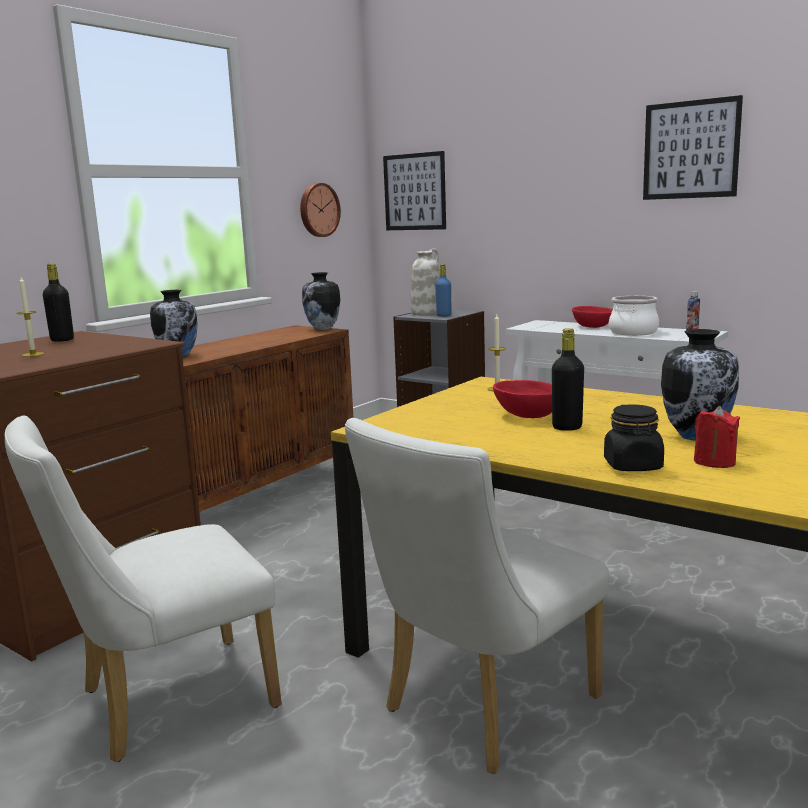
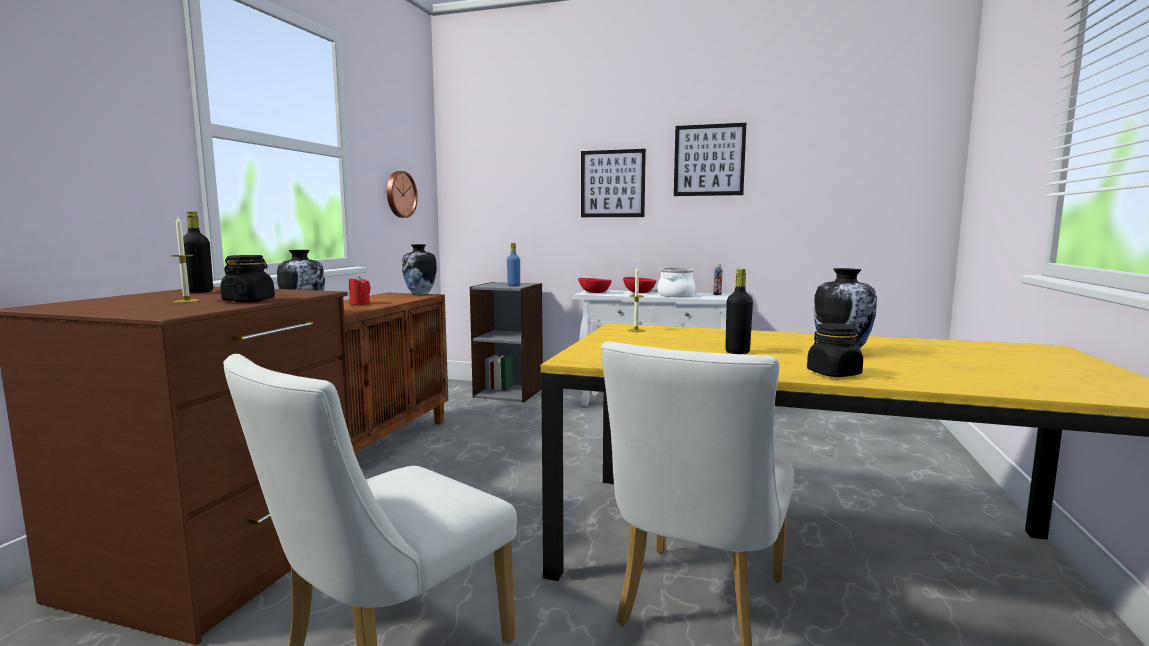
camera: 20 degrees left, 5 degrees down
(80, 355) = (249, 300): none -> black jar
(414, 192) = (478, 185): picture -> picture (612, 184)
(426, 313) = (496, 284): white vase -> none
(528, 415) = (692, 346): red bowl -> red bowl (594, 292)
(714, 462) = (884, 368): red candle -> red candle (360, 303)

